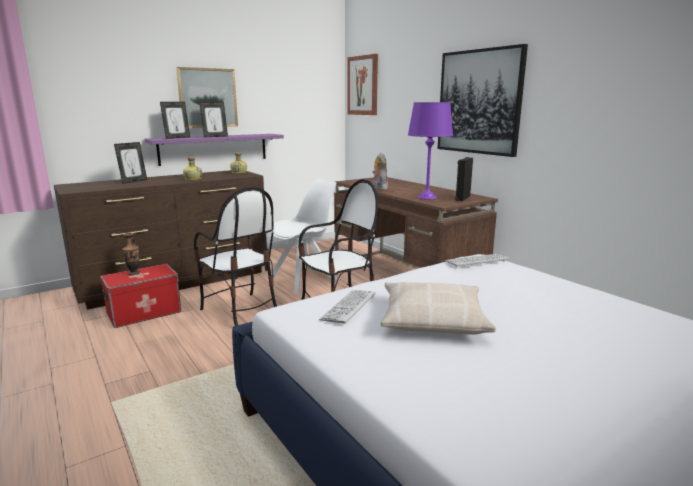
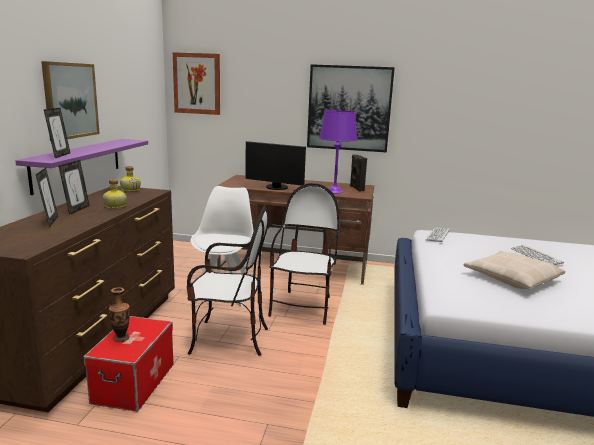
camera: 45 degrees left, 0 degrees up
(215, 136) = (94, 149): picture frame -> picture frame (77, 210)
(348, 307) = (467, 287): keyboard -> keyboard (536, 256)
(379, 188) = (276, 188): plush toy -> monitor

